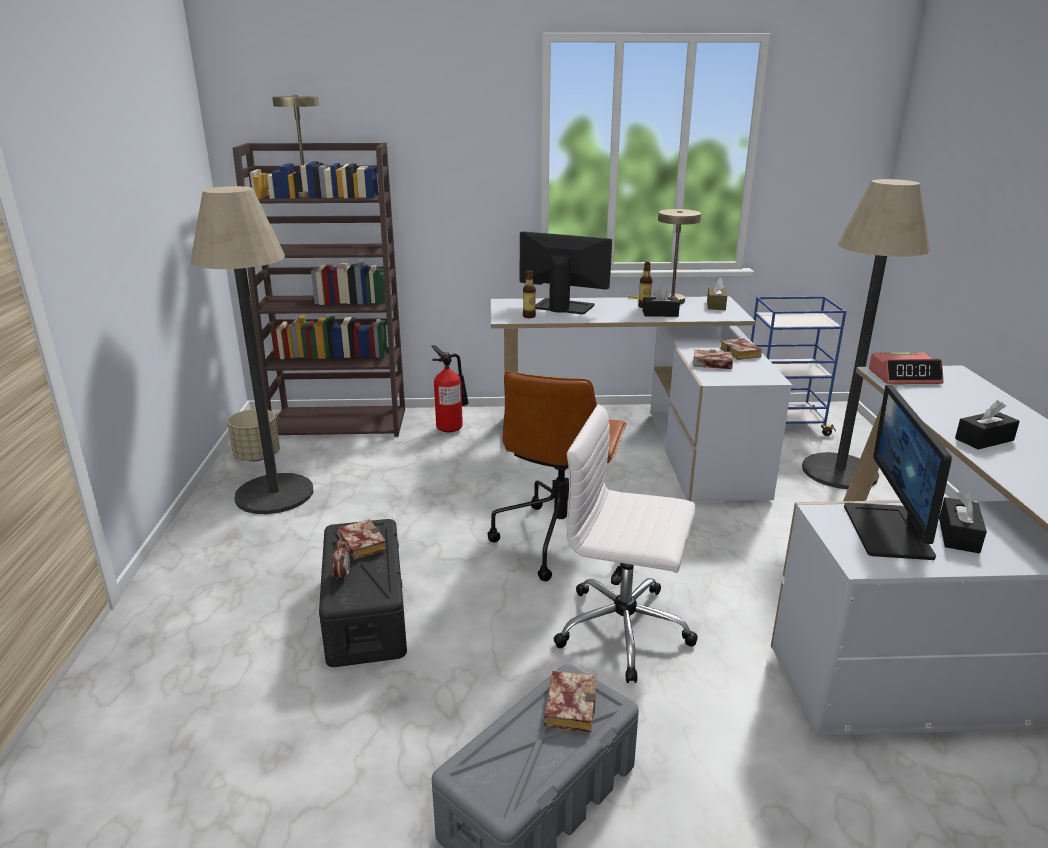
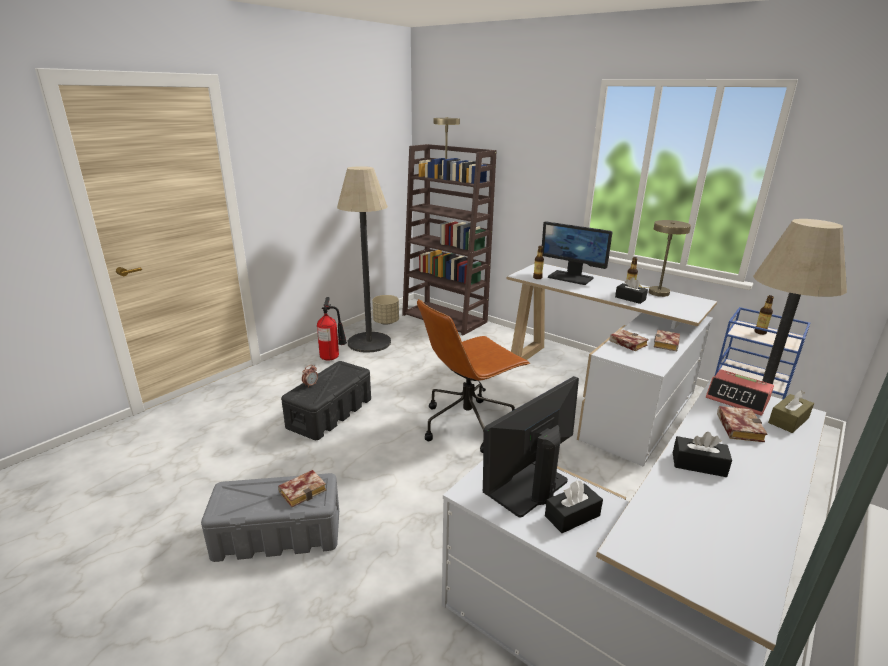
camera: 40 degrees right, 0 degrees up
(360, 543) = (338, 374): book -> book (737, 427)
(451, 428) = (497, 341): fire extinguisher -> fire extinguisher (332, 357)
(563, 307) = (571, 277): monitor -> monitor turned 150 degrees clockwise
(626, 630) = (430, 487): white office chair -> none
(716, 305) = (689, 304): brown tissue box -> brown tissue box (788, 420)
(791, 318) = (760, 332): none -> bottle

